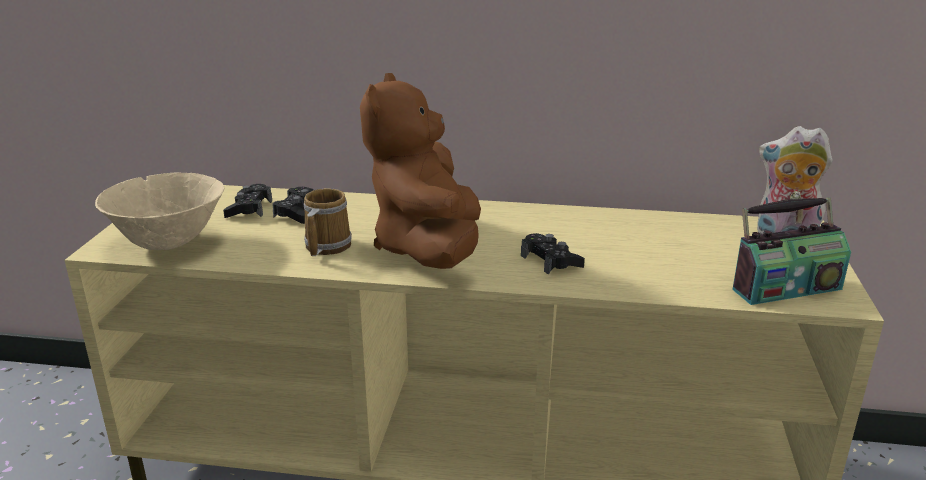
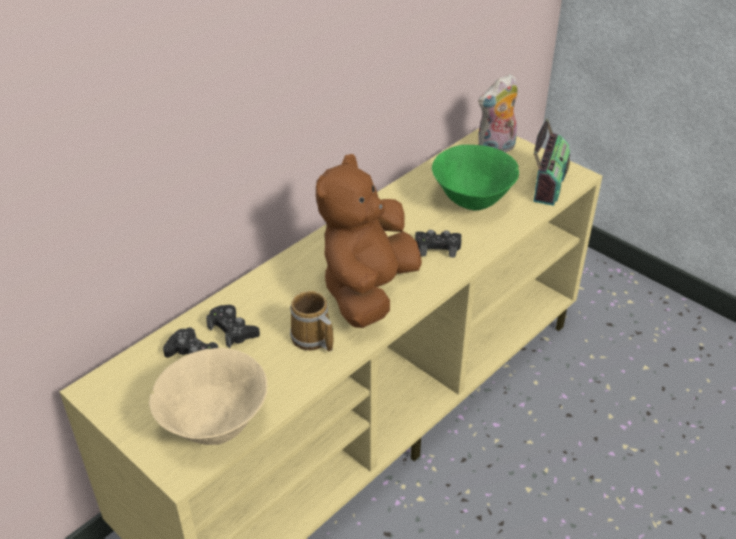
camera: 55 degrees left, 15 degrees up
(428, 249) = (368, 291): brown plush toy -> brown plush toy turned 75 degrees clockwise
(662, 255) = (472, 202): none -> green bowl

